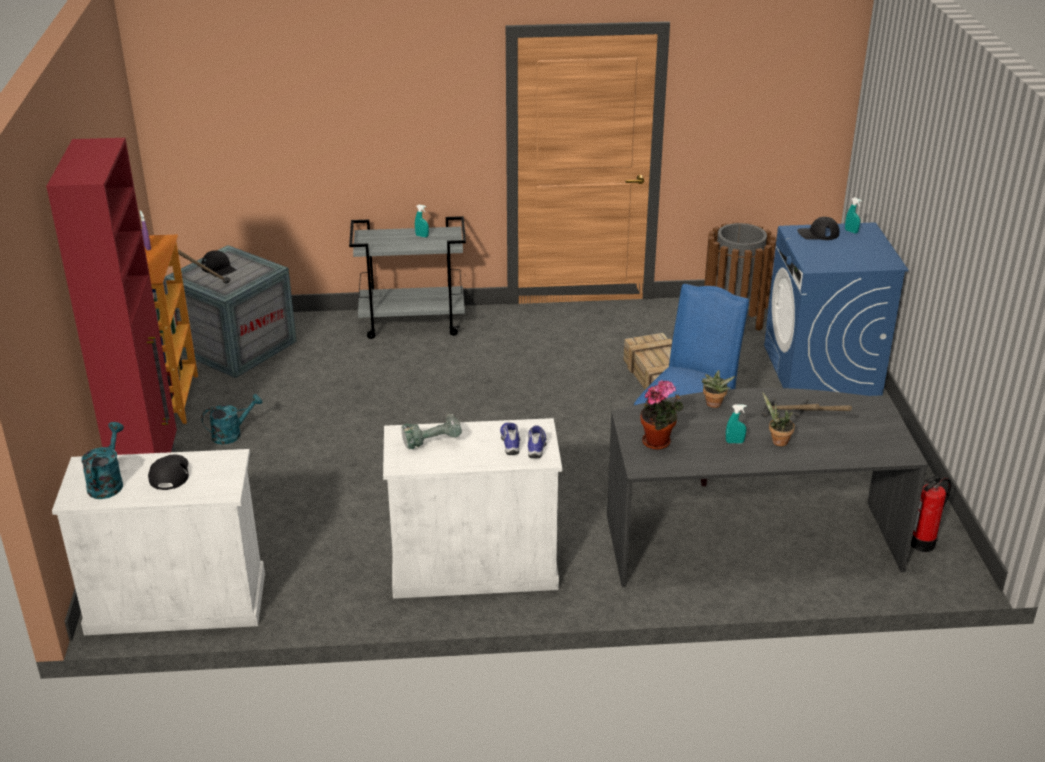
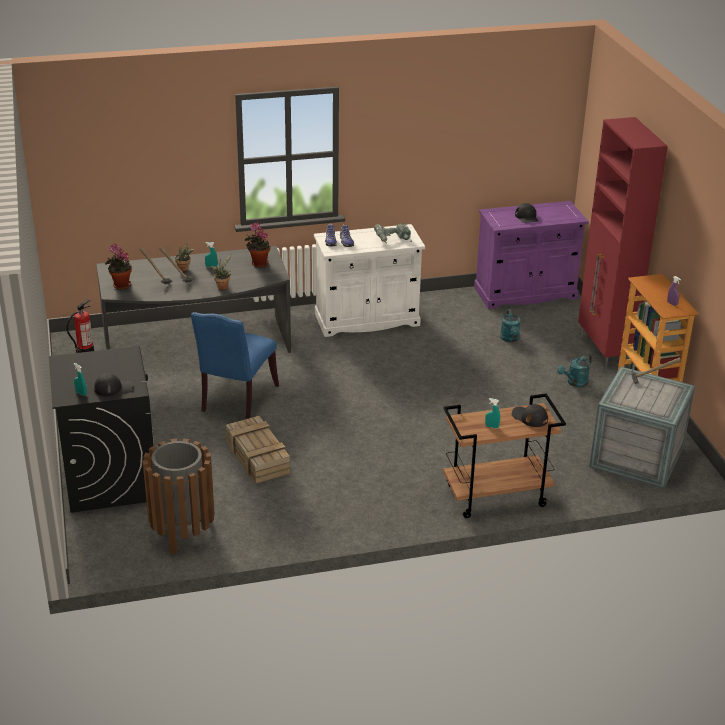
camera: 170 degrees right, 0 degrees up
(107, 483) = (555, 211): turquoise watering can -> turquoise watering can (510, 339)
(177, 602) = (525, 293): white cabinet -> purple cabinet
(219, 268) = (657, 397): black cap -> black cap (529, 417)
(413, 323) = (495, 497): grey cart -> brown cart
(822, 370) = (110, 478): blue washing machine -> black washing machine
(870, 418) = (120, 286): none -> potted plant

